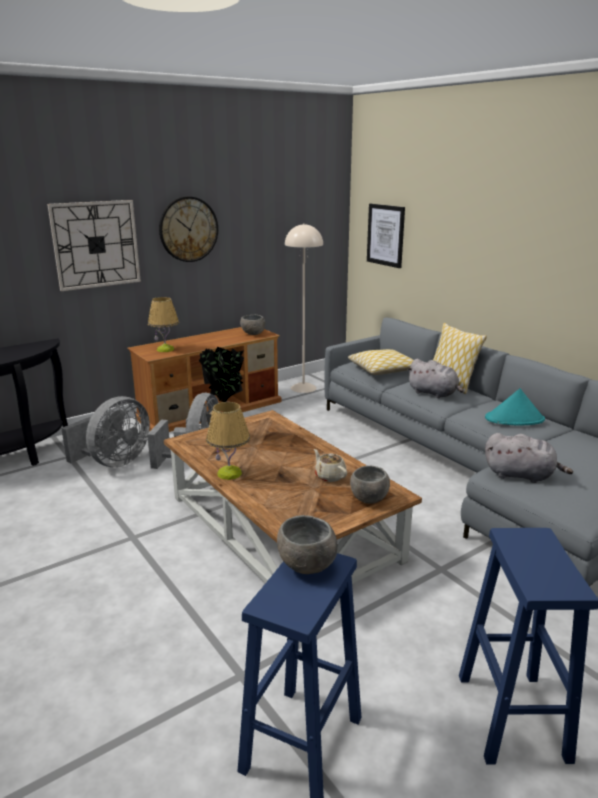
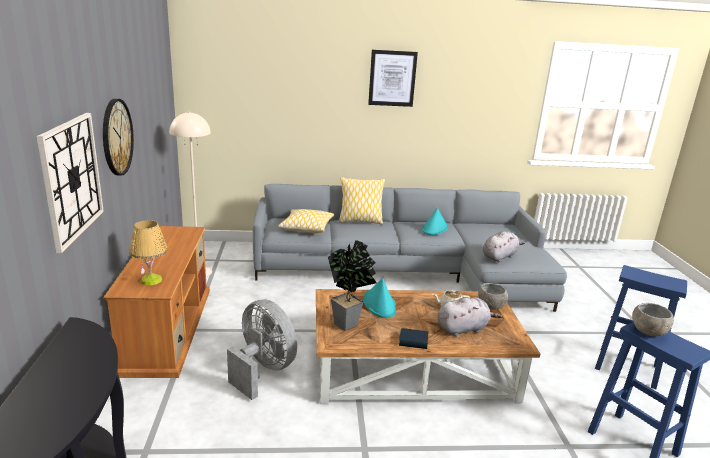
camera: 60 degrees left, 0 degrees up
(114, 462) = (204, 421): grey fan -> none
(229, 473) = (413, 342): table lamp -> book
(253, 334) = (182, 234): grey bowl -> none
(282, 441) = (379, 304): none -> turquoise hat
(385, 235) = (230, 112): picture -> picture (392, 78)
(434, 393) = (370, 231): grey plush toy -> grey plush toy (463, 328)

